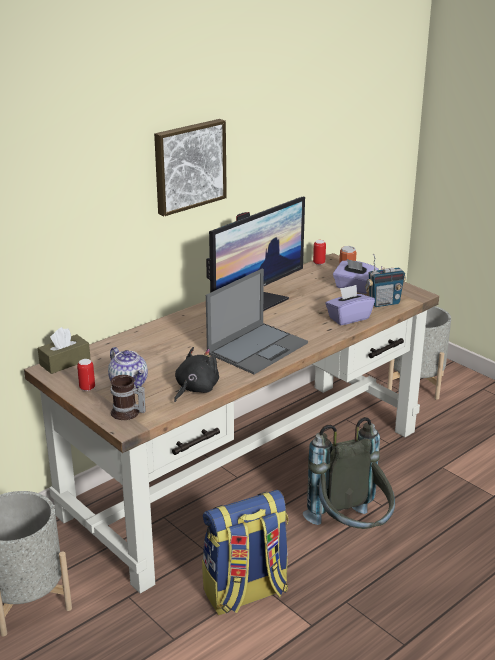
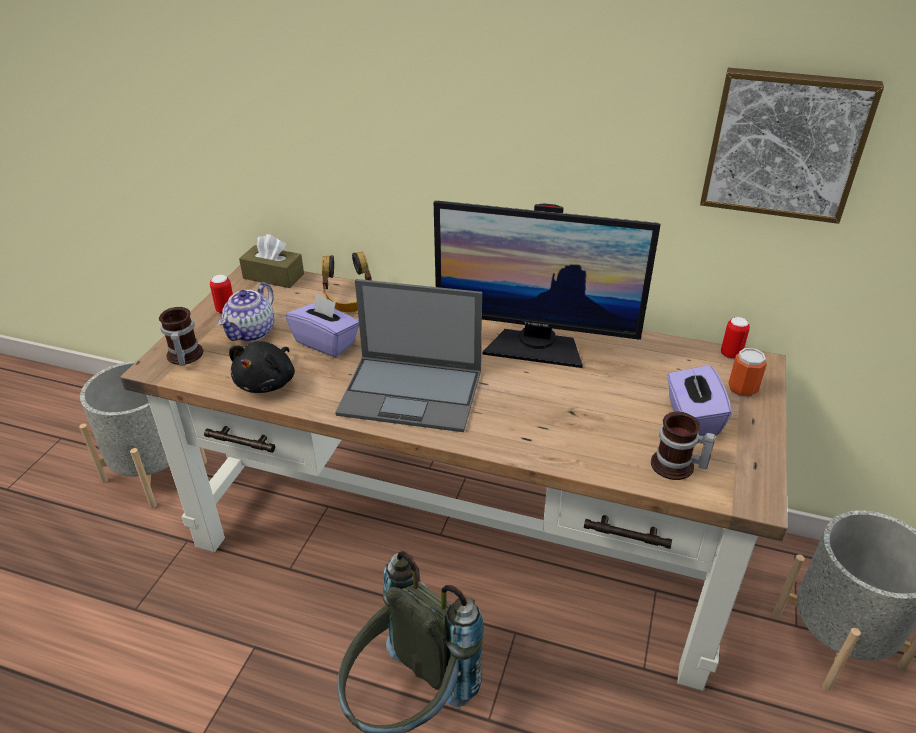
camera: 60 degrees right, 10 degrees up
(133, 343) = (349, 299): none -> headphones
(188, 166) = (498, 99): picture -> picture (784, 144)
(195, 389) = (267, 382): black plush toy -> black plush toy turned 105 degrees clockwise
(245, 593) = (232, 640): backpack -> none
(348, 318) = (582, 446): purple tissue box -> purple tissue box (326, 342)
(384, 303) = (676, 467): radio -> mug

